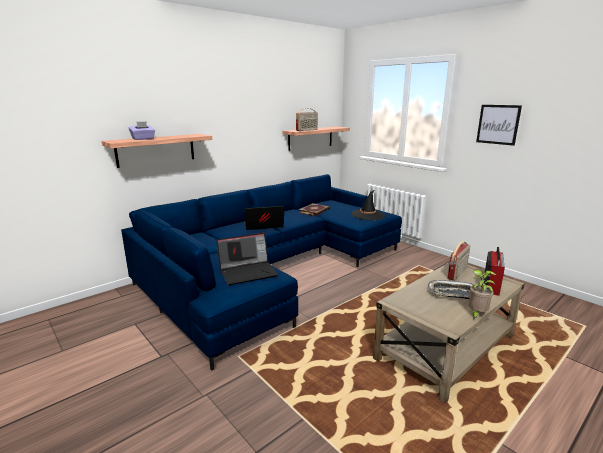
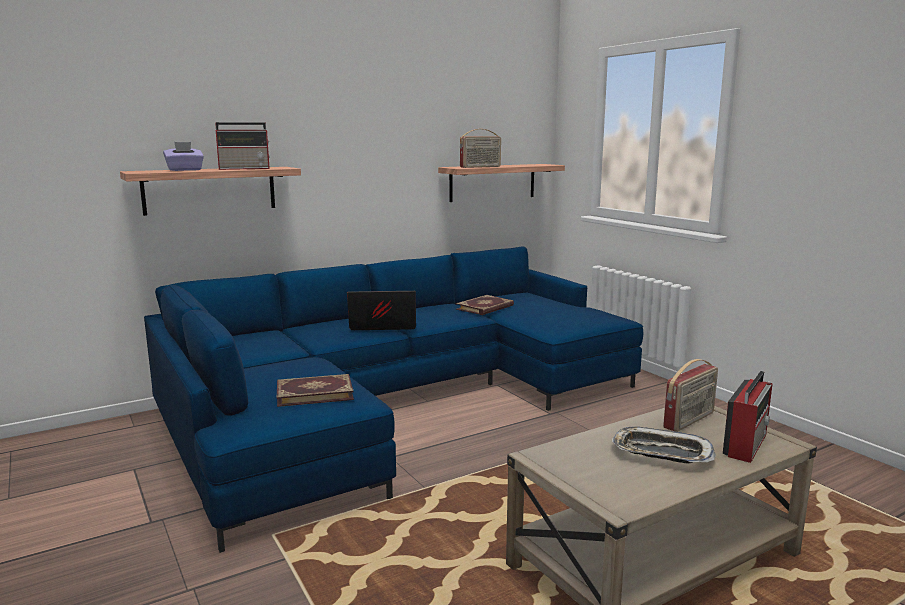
camera: 10 degrees right, 5 degrees down
(179, 136) = (245, 168): none -> radio
(248, 272) = (314, 392): laptop -> book
(368, 215) = (578, 318): black hat -> none
(476, 314) = (684, 490): potted plant -> none
(498, 124) = (813, 153): picture -> none

